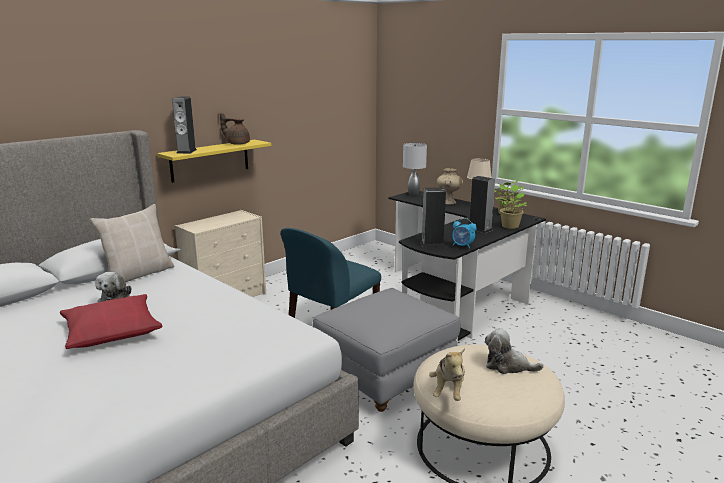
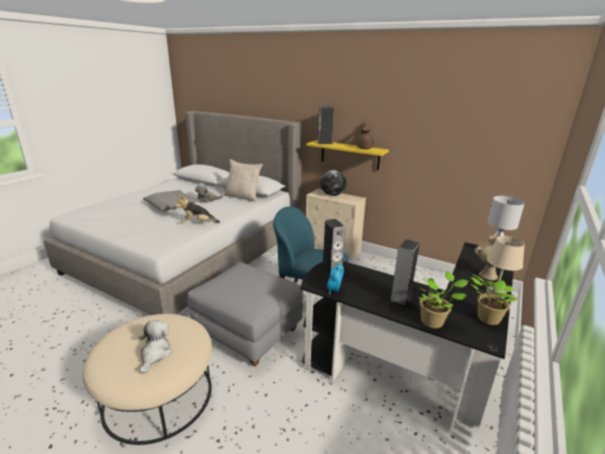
camera: 75 degrees right, 5 degrees up
(111, 331) = (172, 205): red pillow -> grey pillow
(213, 221) = (332, 195): none -> globe
(448, 391) = (125, 324): plush toy -> plush toy (198, 223)

